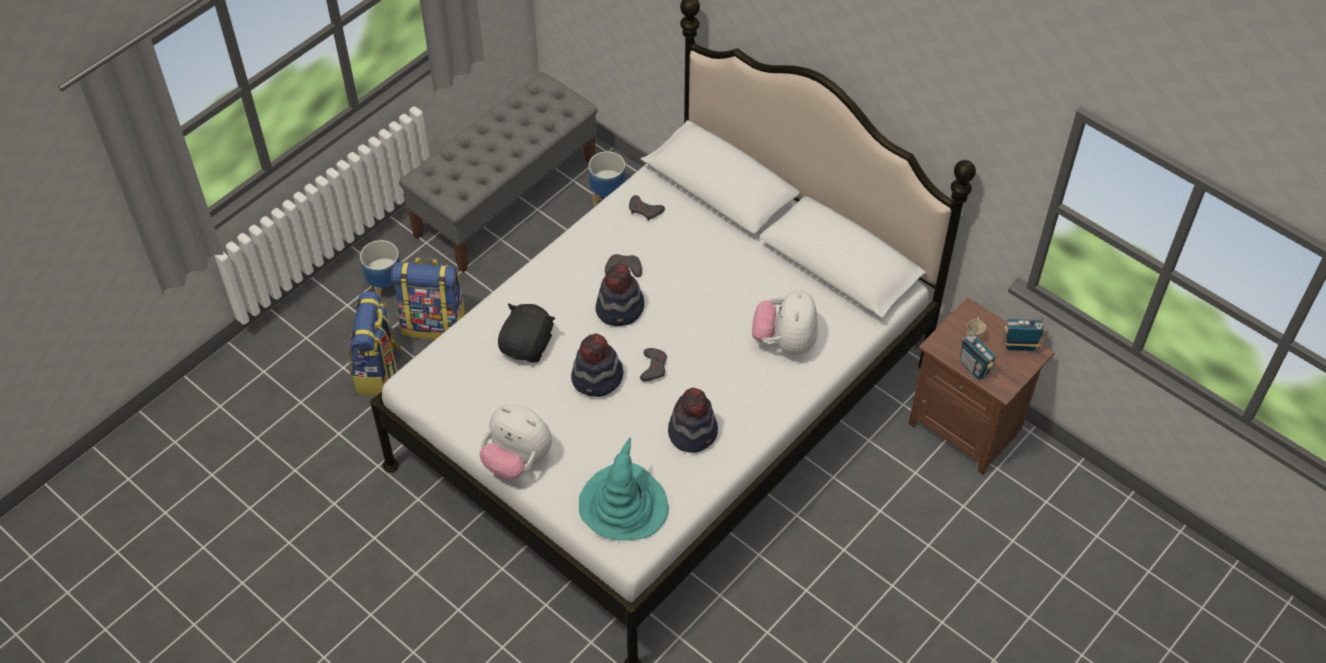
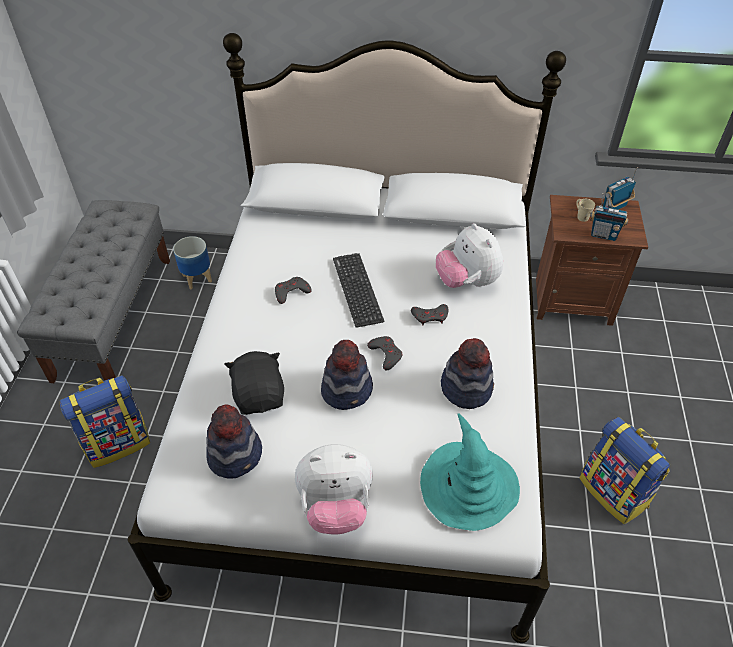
camera: 35 degrees left, 5 degrees down
(378, 371) = (91, 512): backpack -> backpack (614, 492)
(385, 286) = (50, 436): planter -> none
(620, 309) = (316, 324): hat -> hat (235, 454)
(645, 210) = (271, 243): grey game controller -> grey game controller (430, 316)
(681, 296) = (357, 289): none -> keyboard

